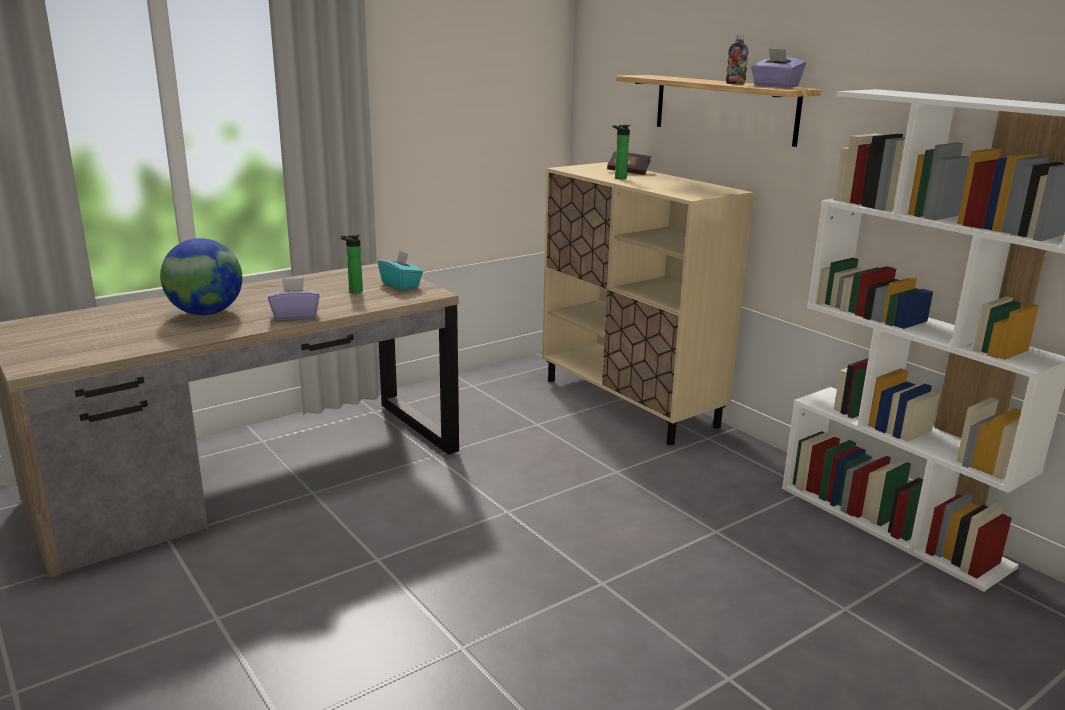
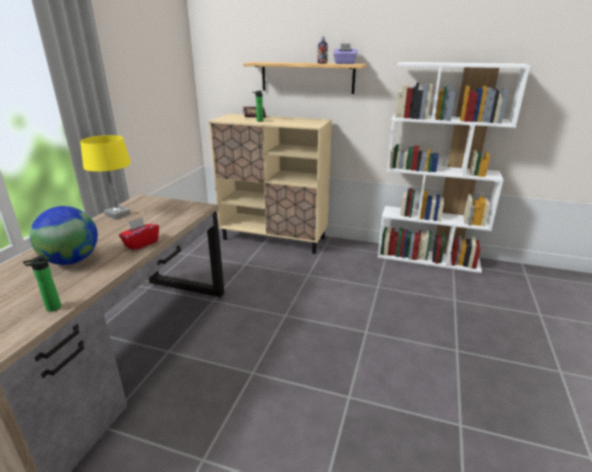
camera: 35 degrees left, 5 degrees up
(295, 315) = (141, 244): purple tissue box -> red tissue box
(325, 279) = (118, 214): none -> yellow table lamp
(353, 291) = (151, 218): bottle -> bottle (51, 308)
(401, 285) = (173, 206): turquoise tissue box -> none

